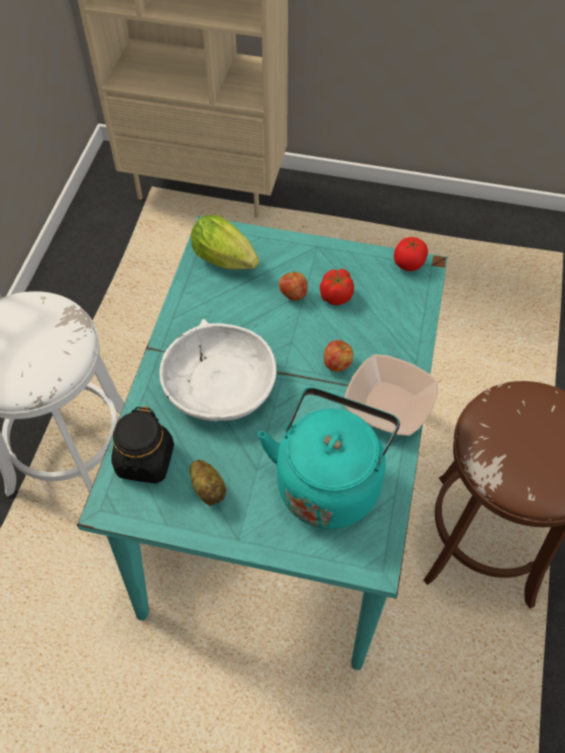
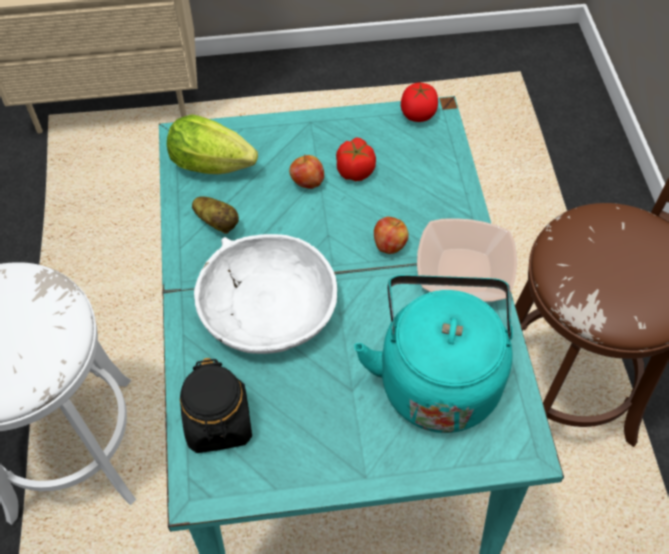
camera: 20 degrees left, 0 degrees up
(209, 488) = (306, 430): potato -> potato (217, 222)

